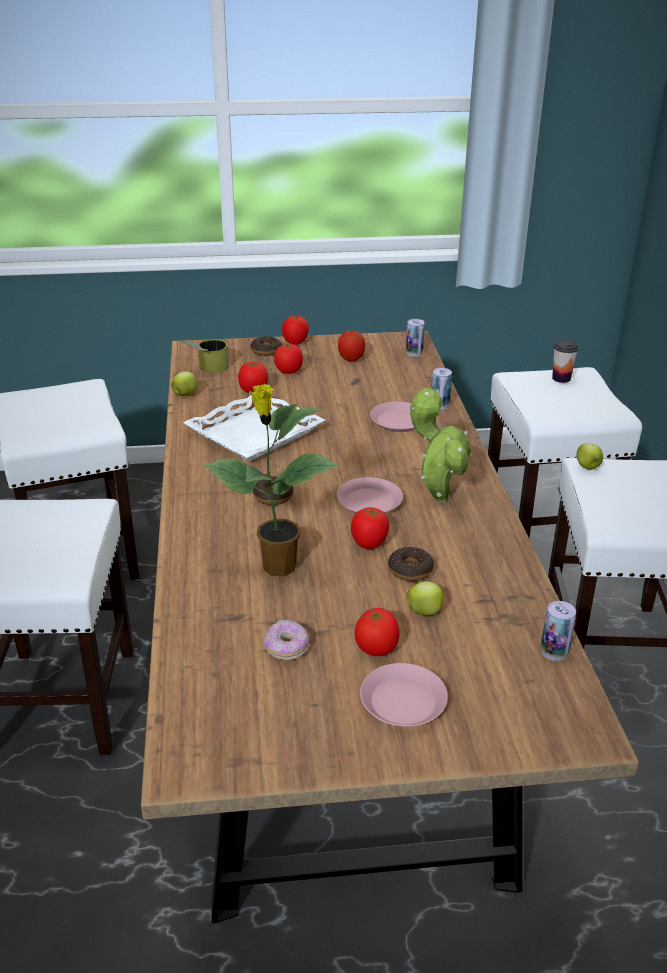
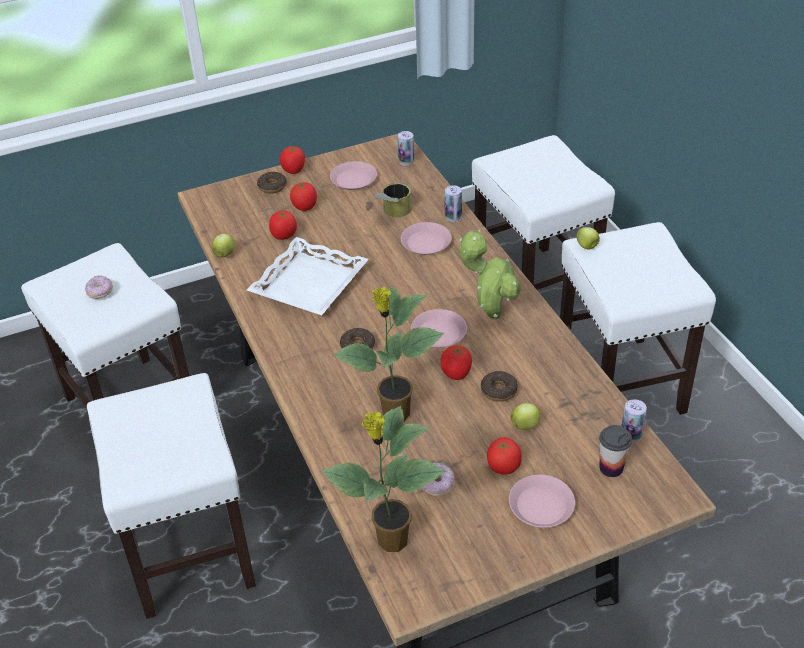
camera: 15 degrees left, 10 degrees up
(59, 413) = (100, 292): none -> donut
(198, 694) = (391, 541): none -> potted plant
(206, 369) = (228, 220): can -> can (393, 213)
(351, 359) = (353, 180): apple -> pink plate
(561, 378) = (533, 154): cup -> cup (611, 468)

